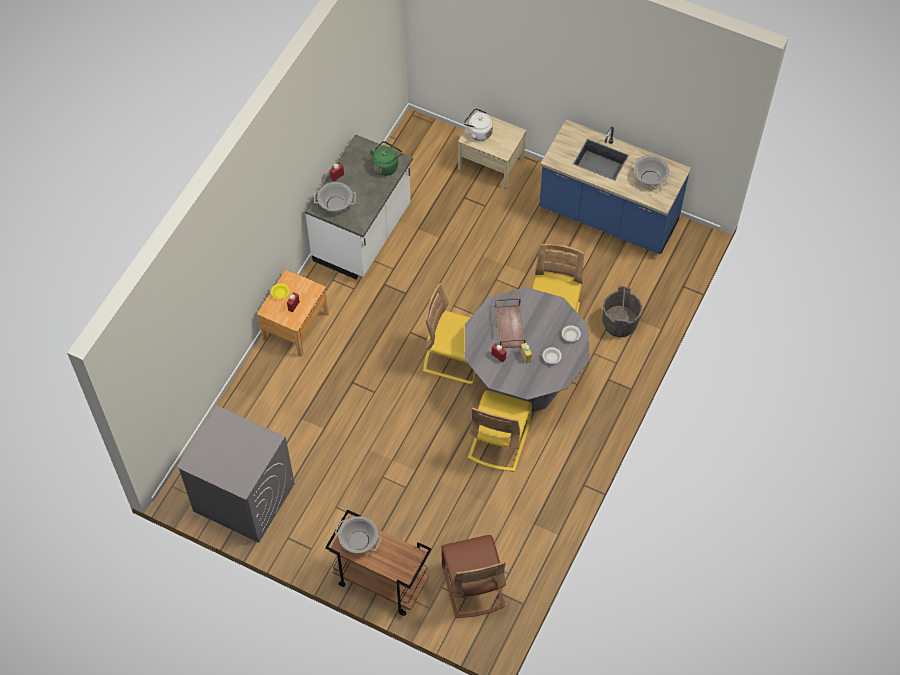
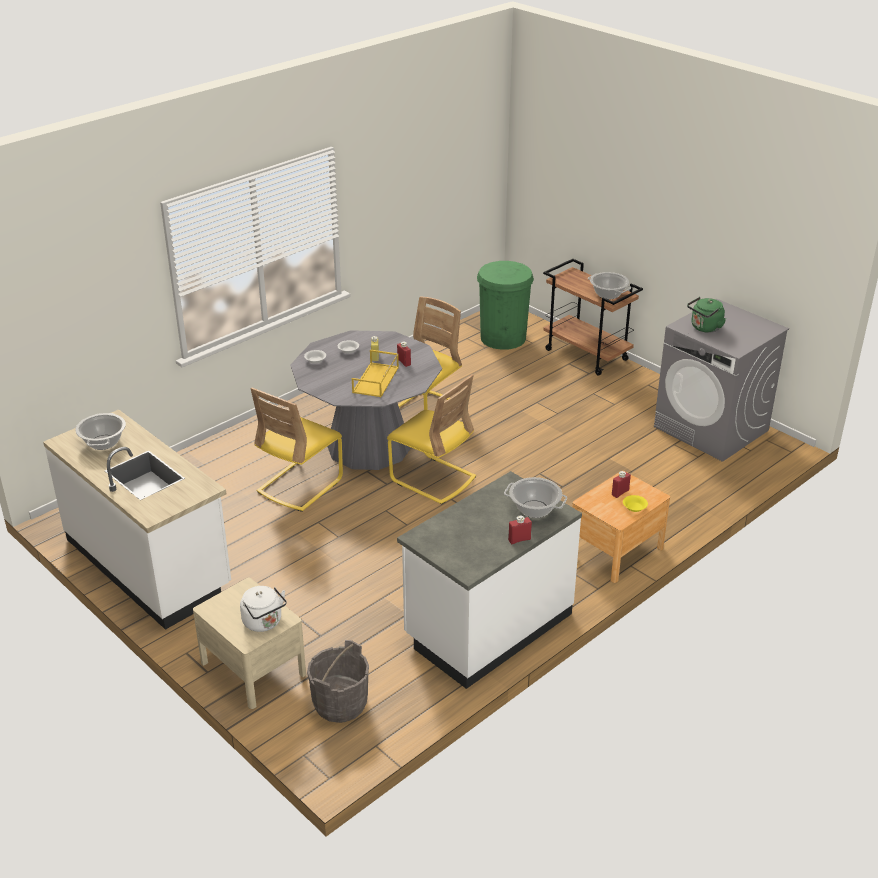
camera: 160 degrees left, 25 degrees down
(386, 166) = (441, 535): green kettle -> green kettle (705, 328)
(473, 586) = (503, 338): brown chair -> green trash can
(509, 326) = (376, 380): brown tray -> yellow tray
(608, 217) = (149, 564): blue counter -> white counter
(619, 323) = (227, 466): grey bucket -> grey bucket (340, 703)

